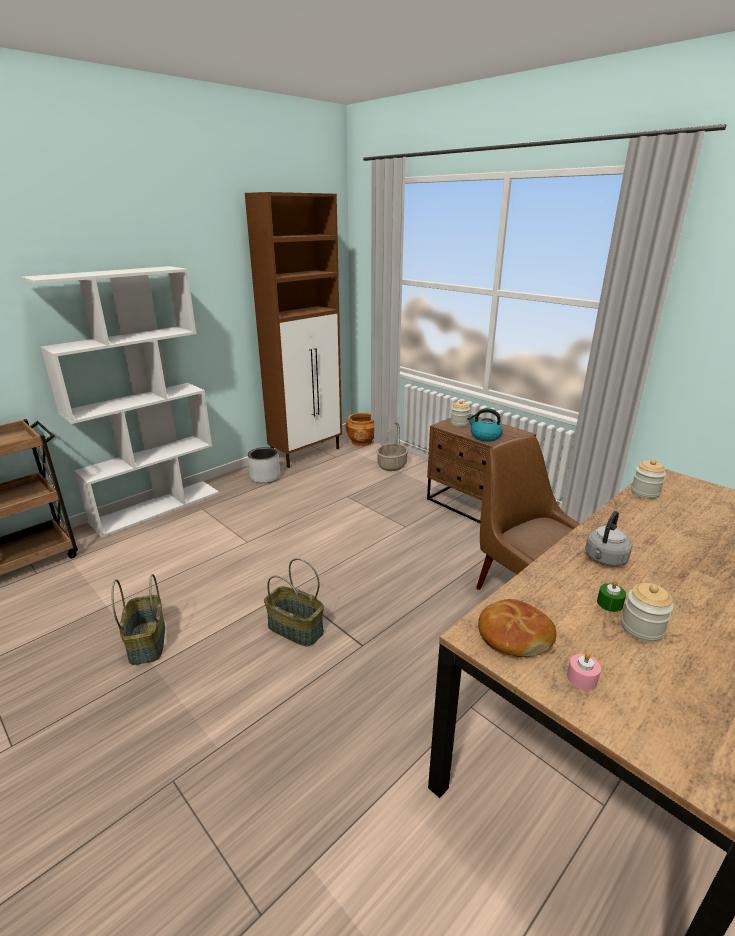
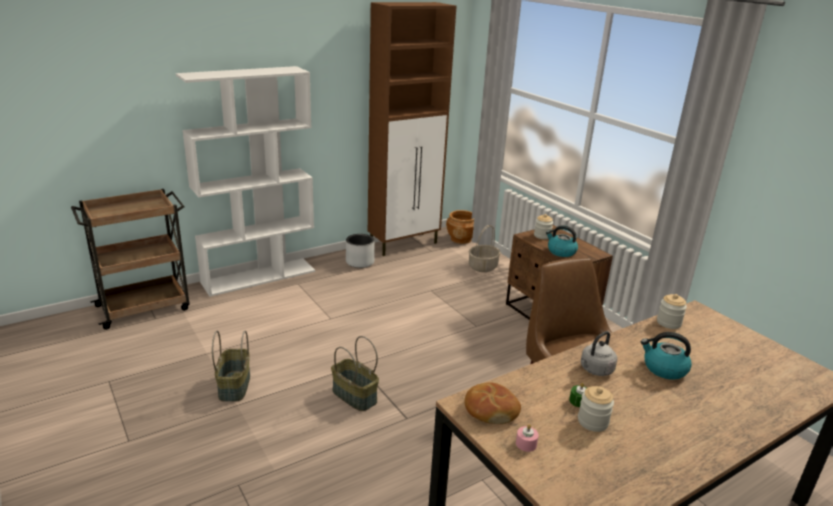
camera: 10 degrees right, 0 degrees up
(675, 545) = (664, 368): none -> kettle

